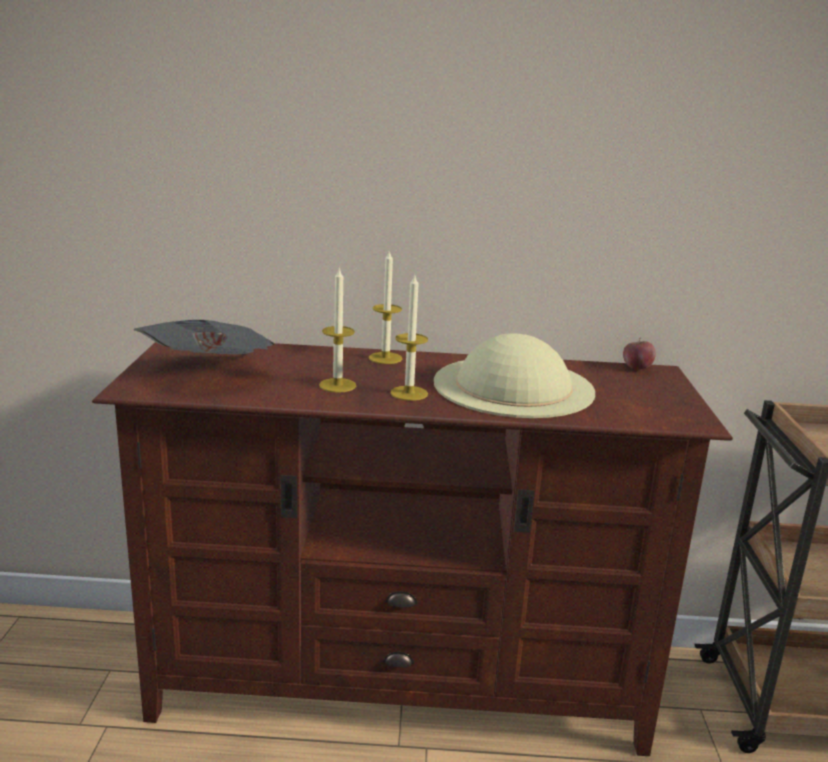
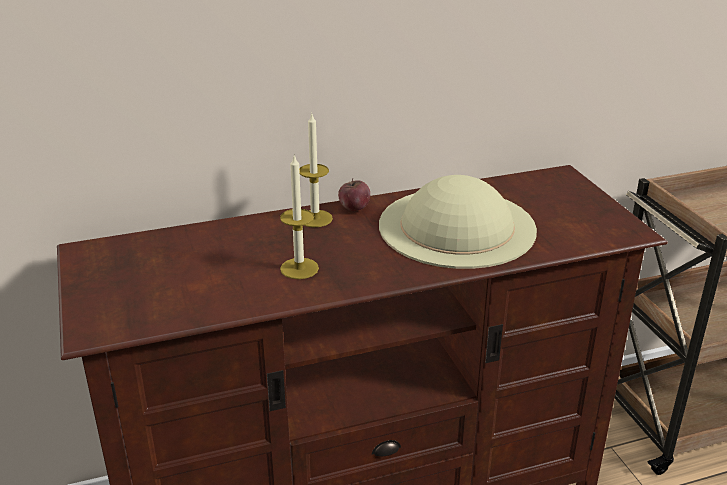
camera: 20 degrees left, 10 degrees up
(211, 374) = (160, 286): newspaper -> none
(409, 393) = (373, 261): candle -> none
(637, 368) = (540, 176): apple -> apple (354, 208)

